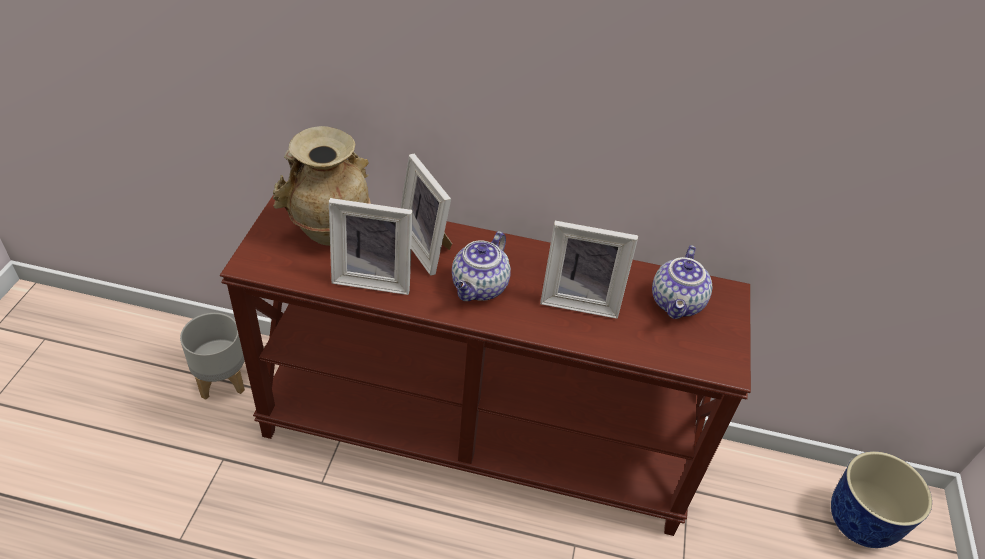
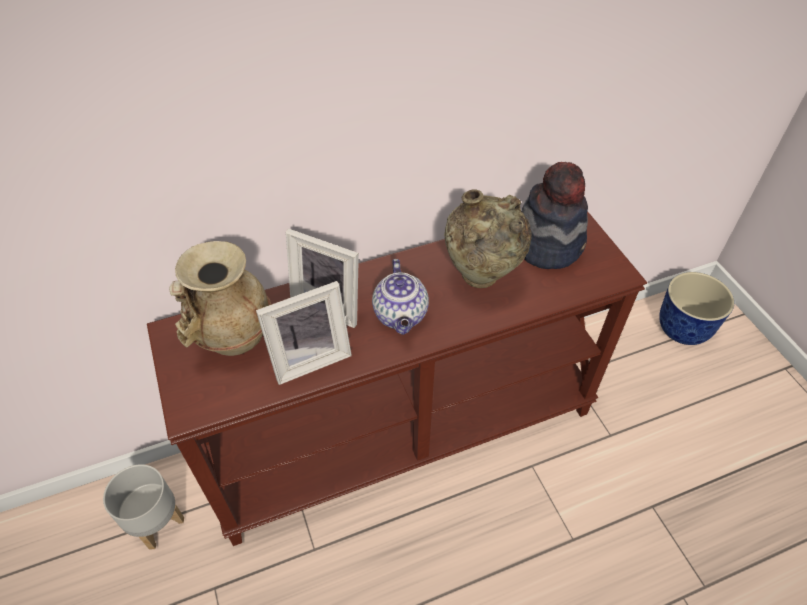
camera: 30 degrees left, 5 degrees up
(580, 299) = (481, 280): picture frame -> beige vase
(678, 304) = (548, 243): teapot -> hat

